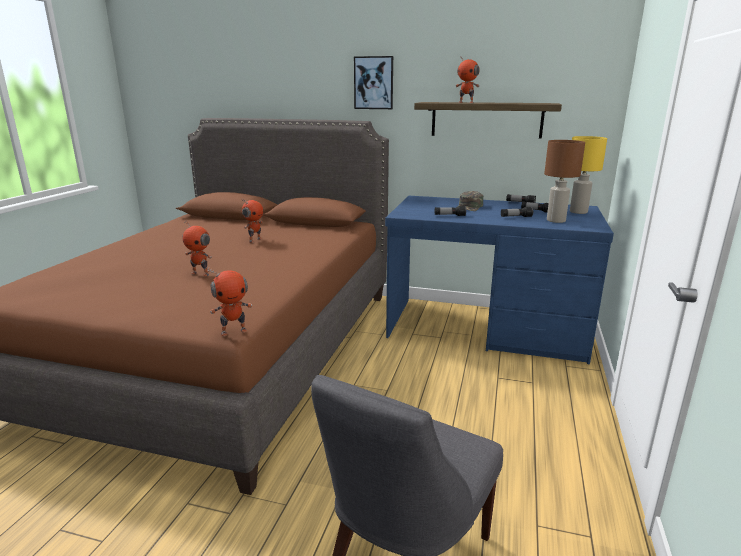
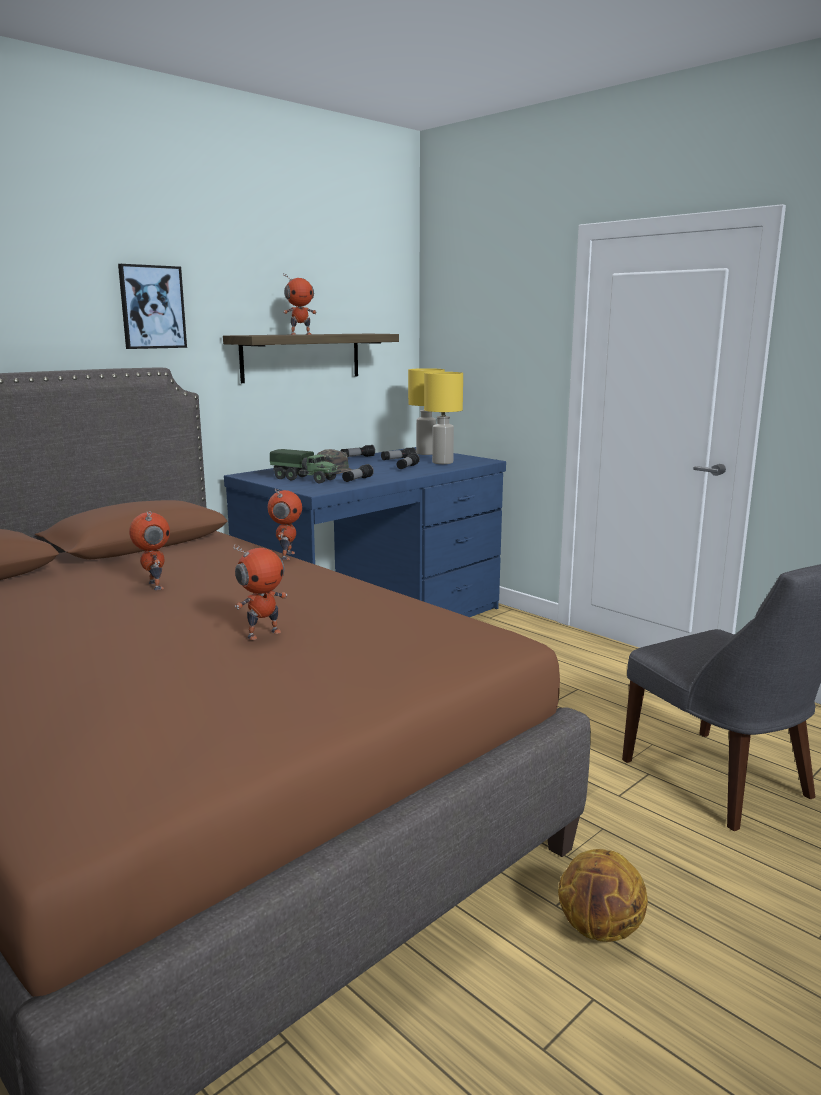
camera: 60 degrees left, 5 degrees down
(168, 529) = (600, 930): none -> basketball
(234, 331) = (520, 639): toy robot -> toy robot (286, 556)
(429, 207) = (306, 479): none -> toy truck
(556, 221) = (443, 463): brown table lamp -> yellow table lamp

